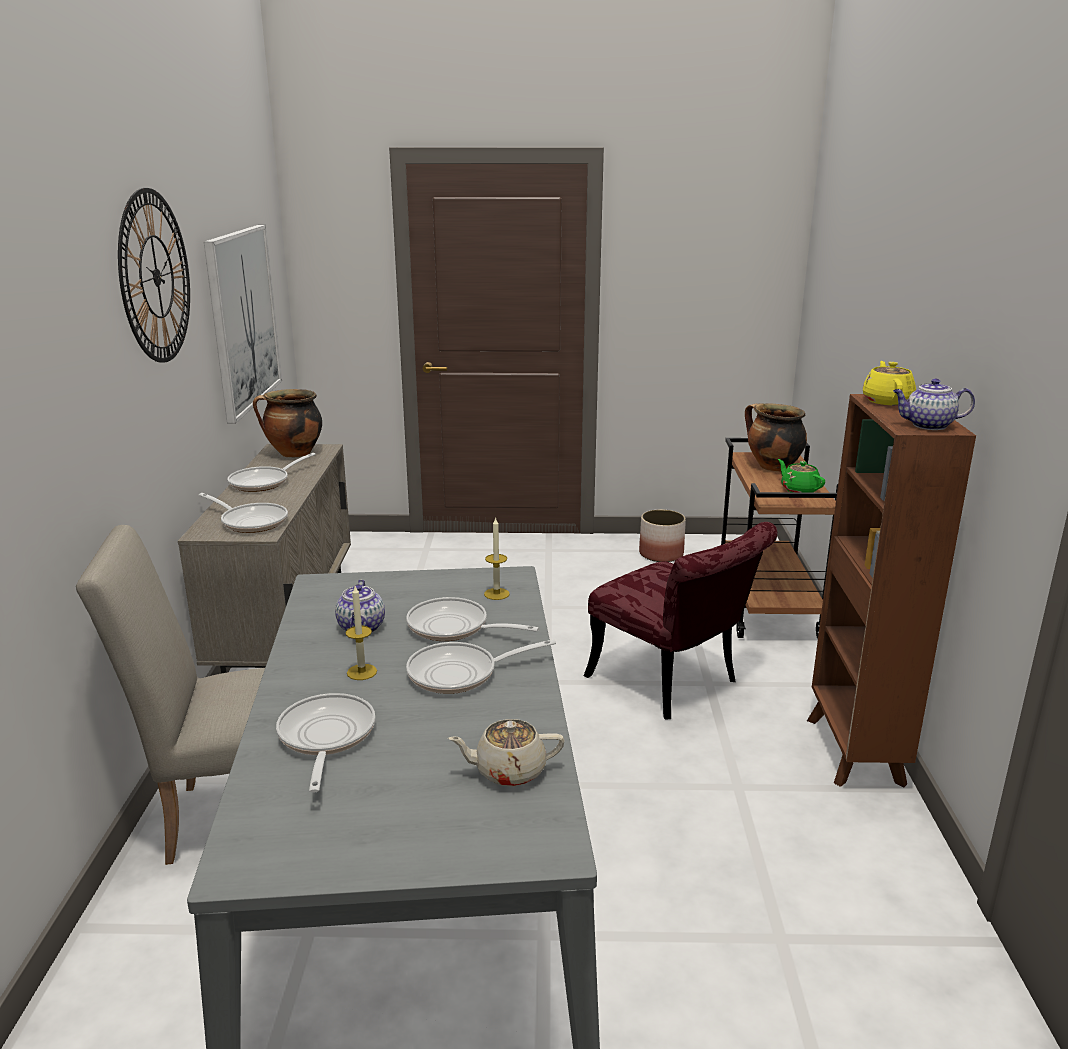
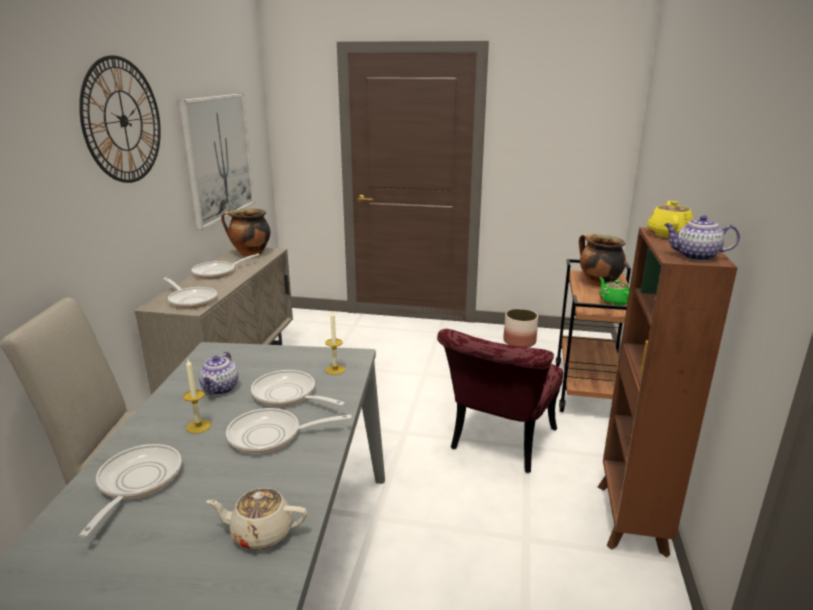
camera: 10 degrees right, 0 degrees up
(673, 685) = (499, 445): red chair -> red chair turned 60 degrees clockwise

